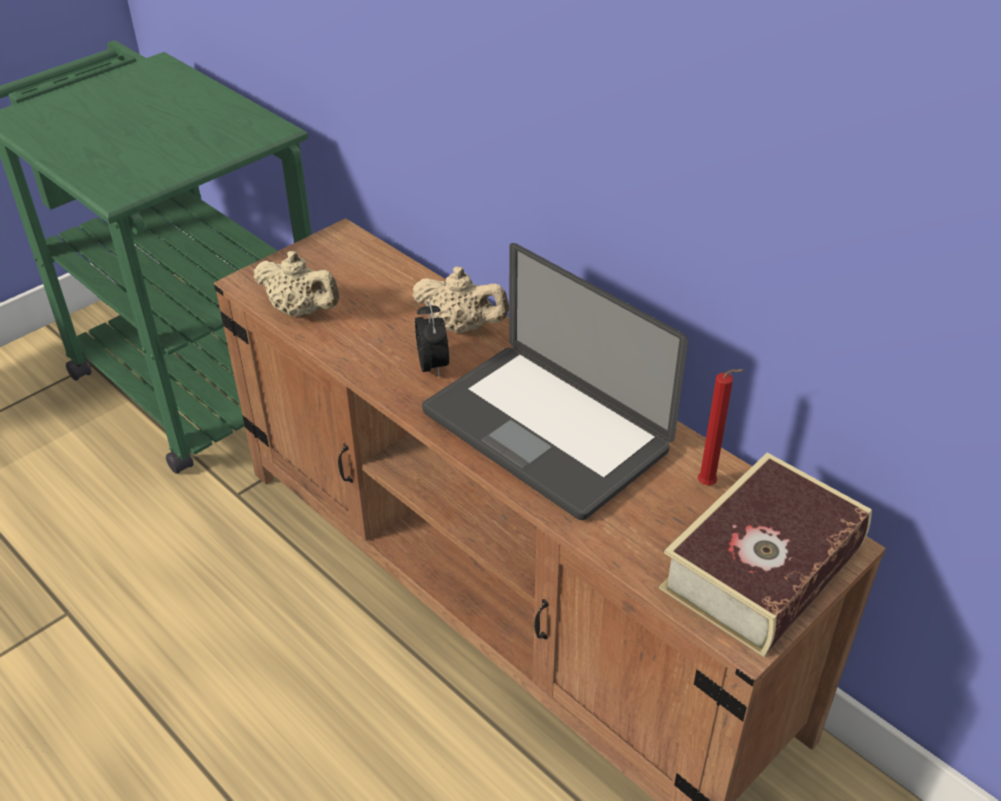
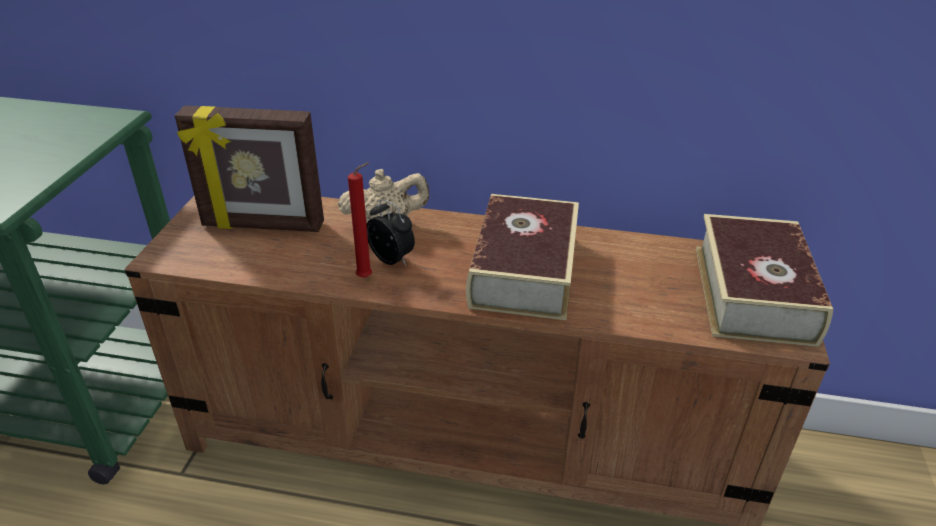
camera: 35 degrees left, 5 degrees down
(301, 311) = (236, 261): beige teapot -> none
(353, 283) = (262, 226): none -> picture frame
(544, 432) = (523, 270): laptop -> book
(709, 485) = (665, 258): red candle -> red candle (367, 277)

